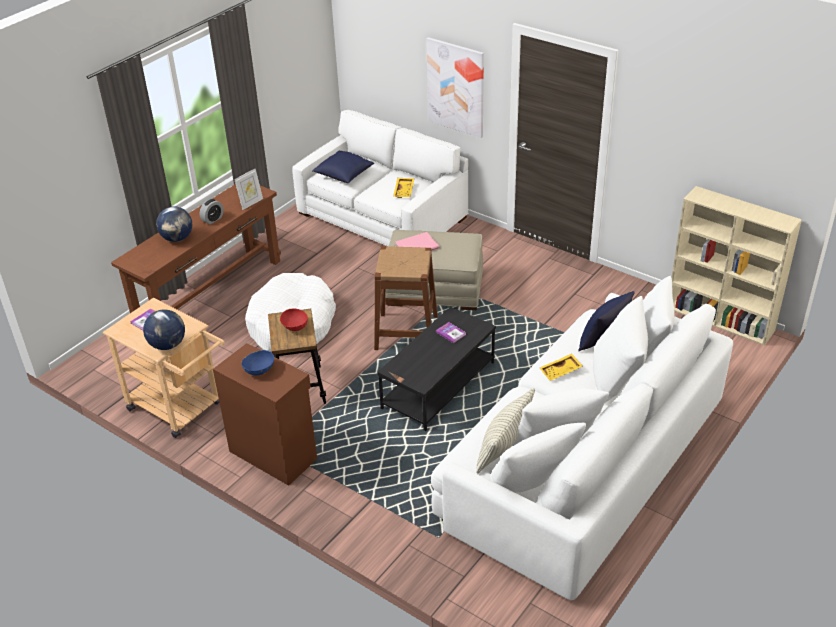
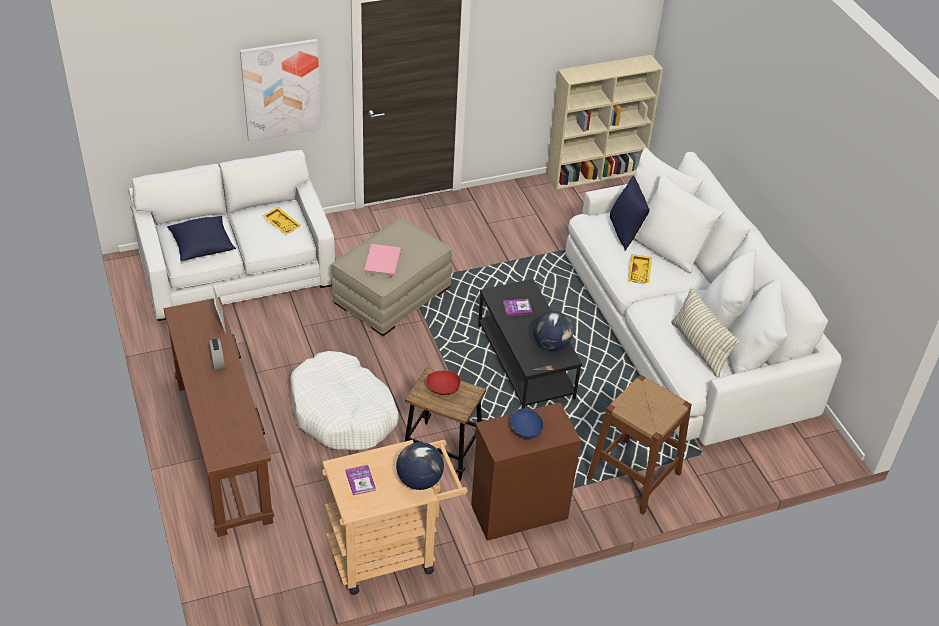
camera: 60 degrees left, 5 degrees up
(177, 238) = (223, 403): globe -> globe (551, 345)
(406, 332) = (435, 344): brown stool -> brown stool (634, 476)

